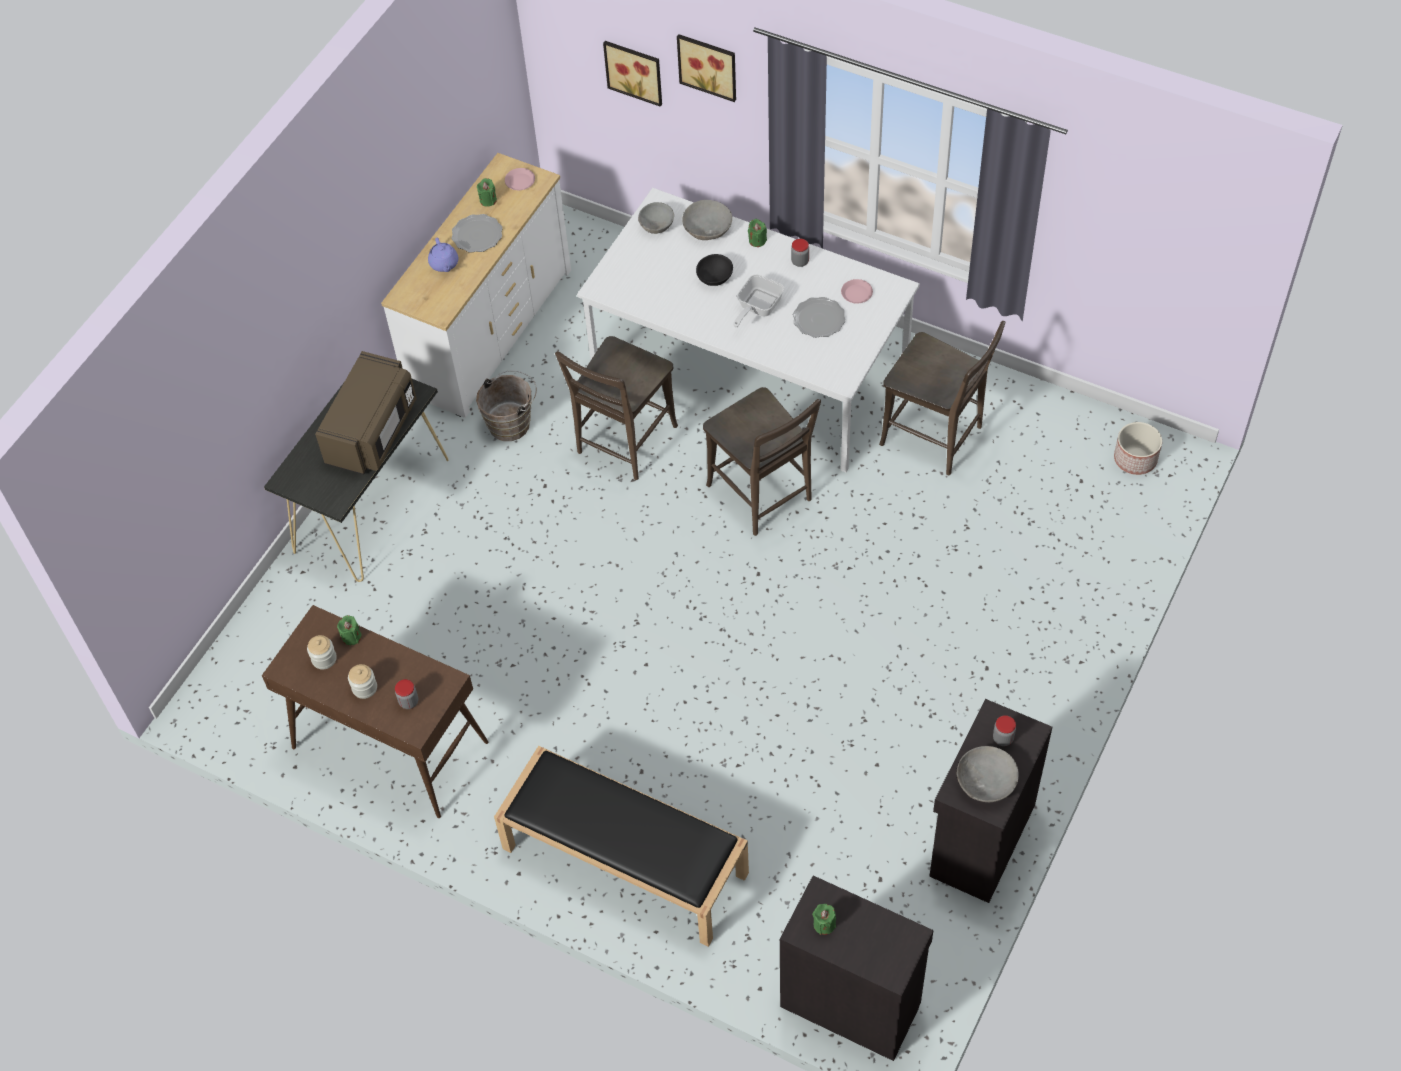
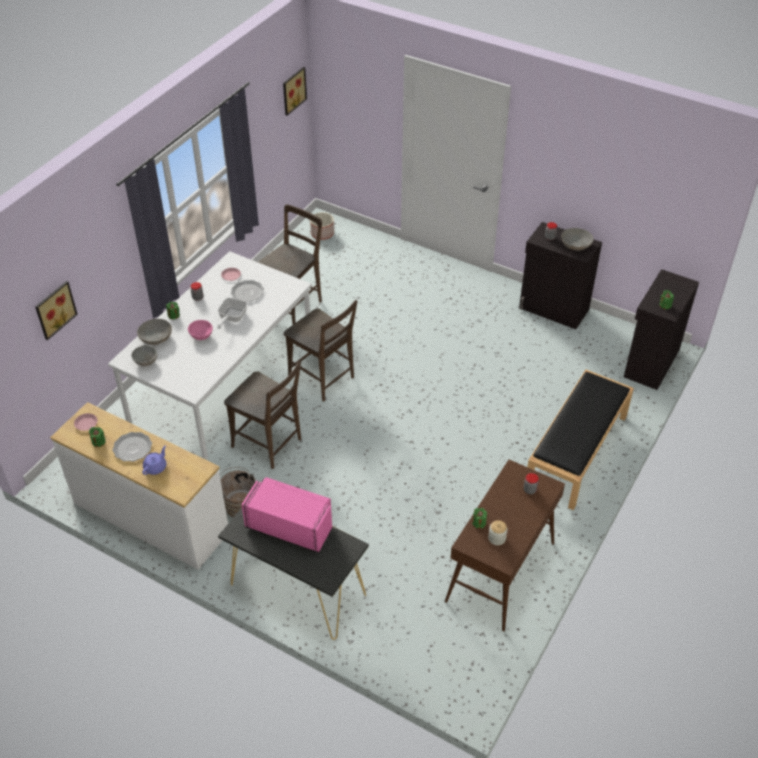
camera: 90 degrees left, 10 degrees down
(364, 688) = (520, 514): jar -> none
(373, 431) = (290, 526): brown microwave -> pink microwave
(444, 264) = (156, 467): purple teapot -> purple teapot turned 45 degrees counterclockwise
(708, 65) = (89, 252): picture -> picture (293, 90)
(715, 279) = (201, 336): black bowl -> pink bowl
(757, 308) = (231, 318): frying pan -> frying pan turned 75 degrees clockwise
(762, 496) = (323, 379): brown chair -> brown chair turned 75 degrees clockwise

